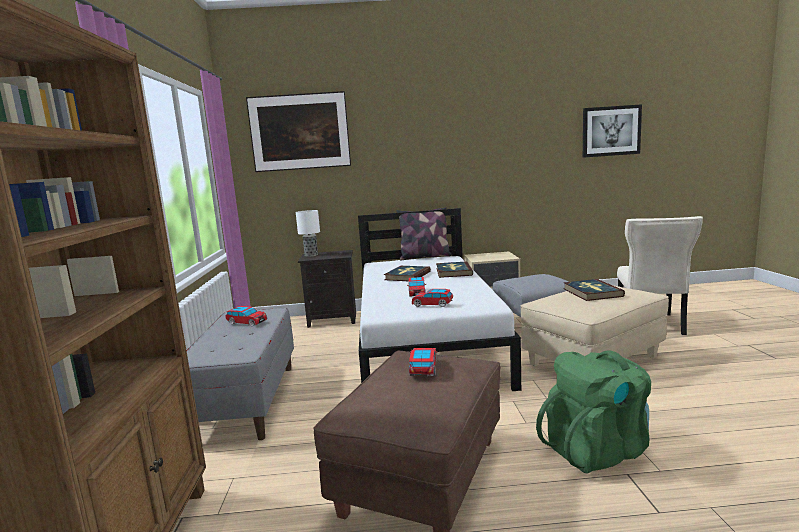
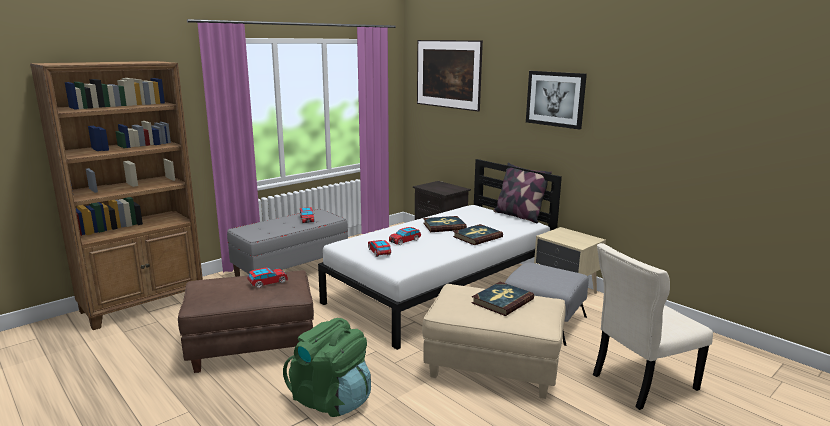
camera: 50 degrees right, 5 degrees up
(311, 255) = (435, 184): table lamp -> none
(611, 131) = (767, 123): picture -> picture (555, 99)

